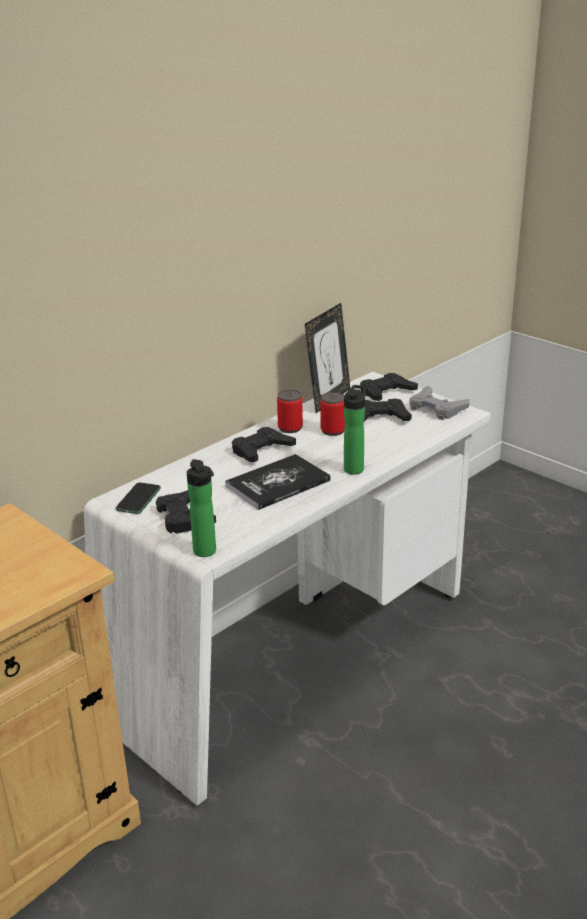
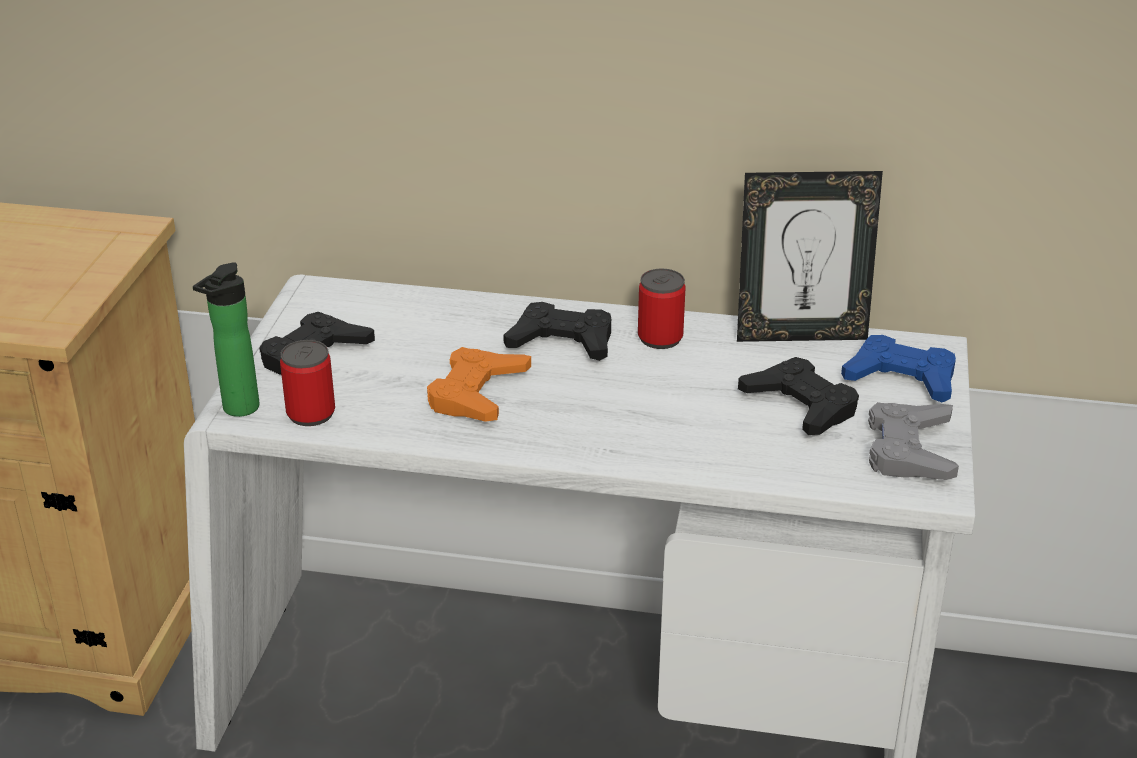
camera: 55 degrees right, 5 degrees up
(138, 499) = (328, 305): phone -> none
(278, 483) = (477, 393): book -> orange game controller
(333, 430) = (698, 378): can -> can (311, 413)
(354, 468) = (597, 442): bottle -> none
(386, 392) = (901, 378): black game controller -> blue game controller

